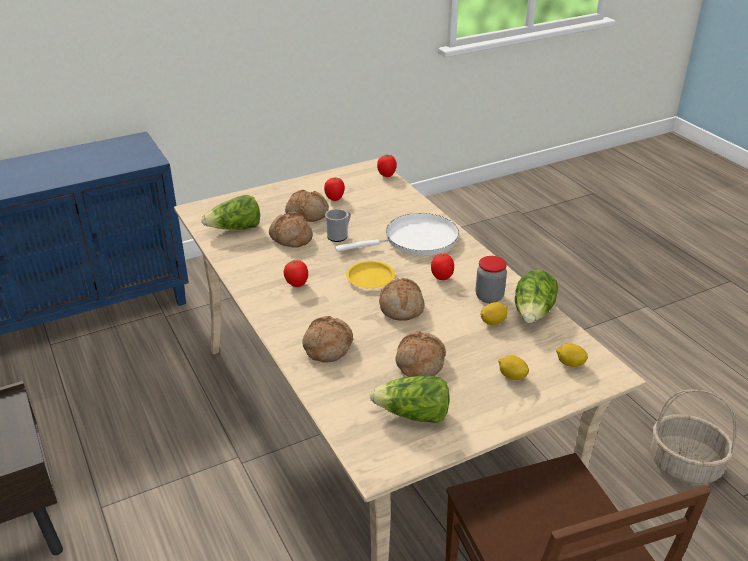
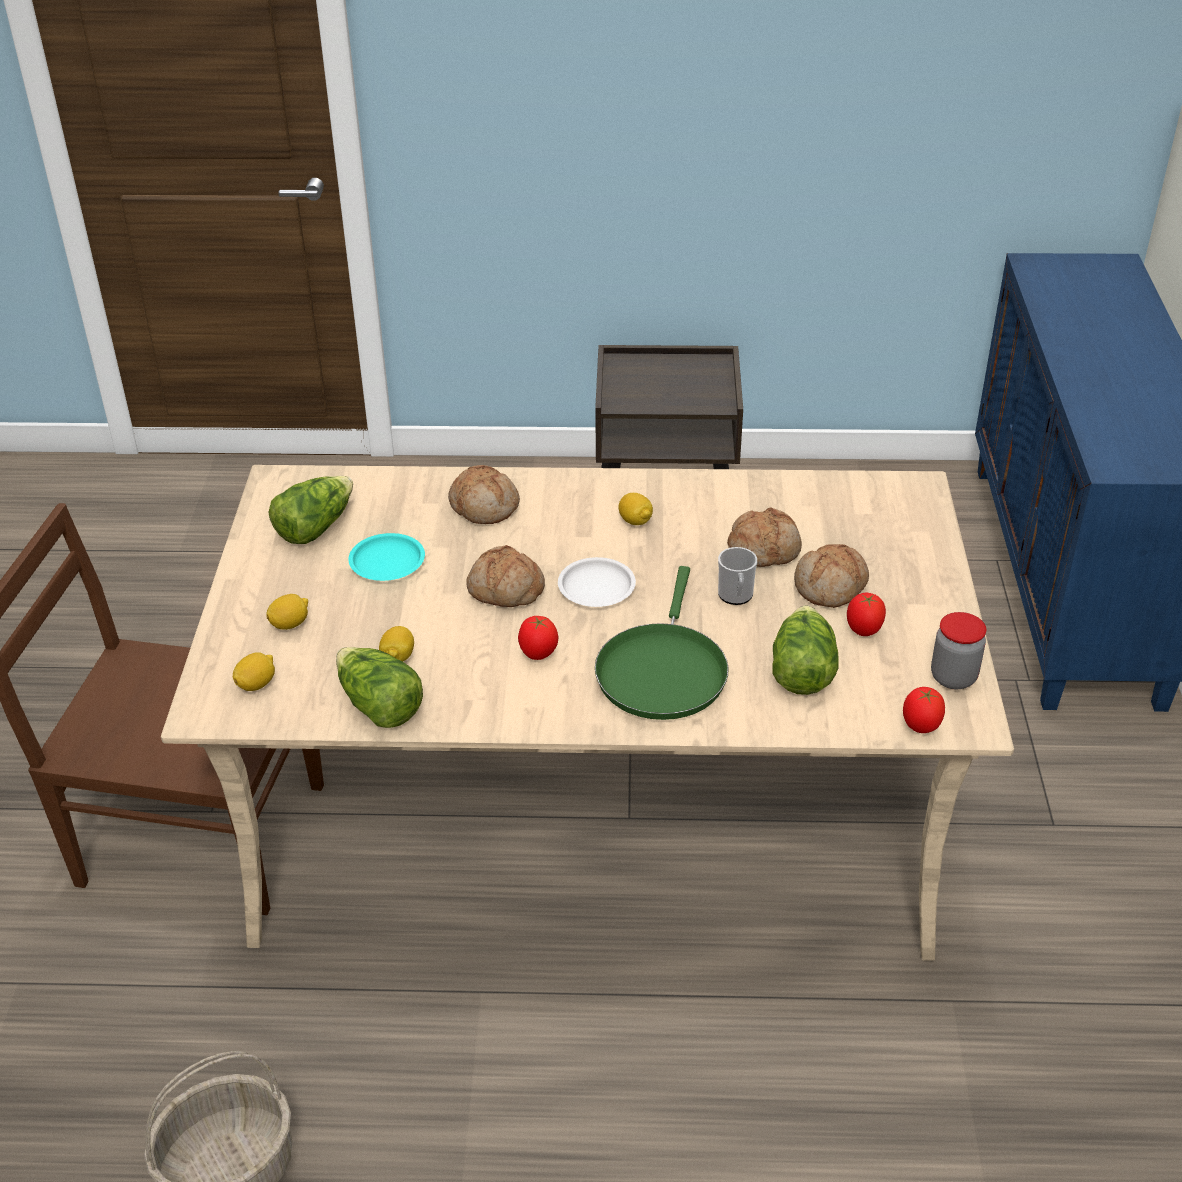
camera: 120 degrees right, 5 degrees up
(235, 229) = (830, 507): lettuce -> lettuce (801, 670)
(297, 284) = (635, 521): tomato -> lemon
(371, 278) = (596, 588): yellow plate -> white plate
(416, 240) = (662, 671): white frying pan -> green frying pan
(419, 363) = (388, 562): bread -> turquoise plate
(489, 297) = (452, 680): jar -> jar (953, 677)

